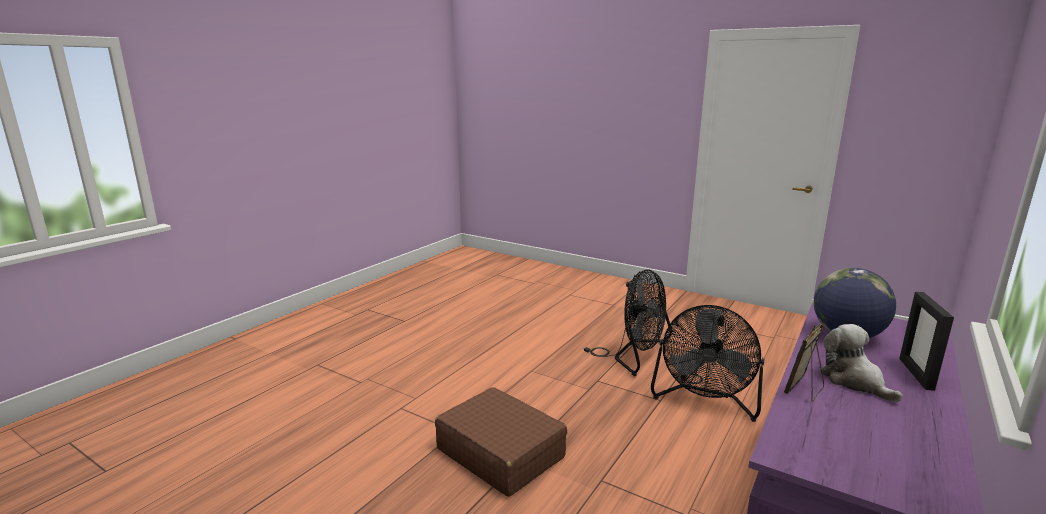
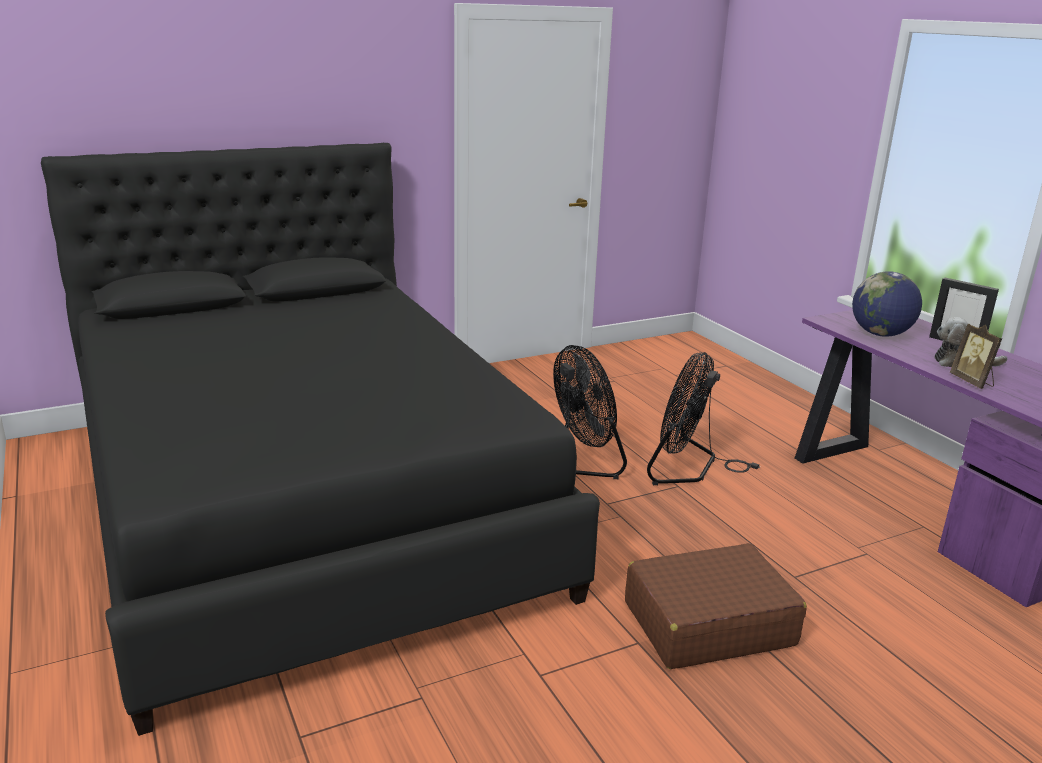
camera: 60 degrees left, 5 degrees up
(486, 306) = (304, 502): none -> black bed
(701, 398) = (692, 464): black fan -> black fan turned 150 degrees clockwise

